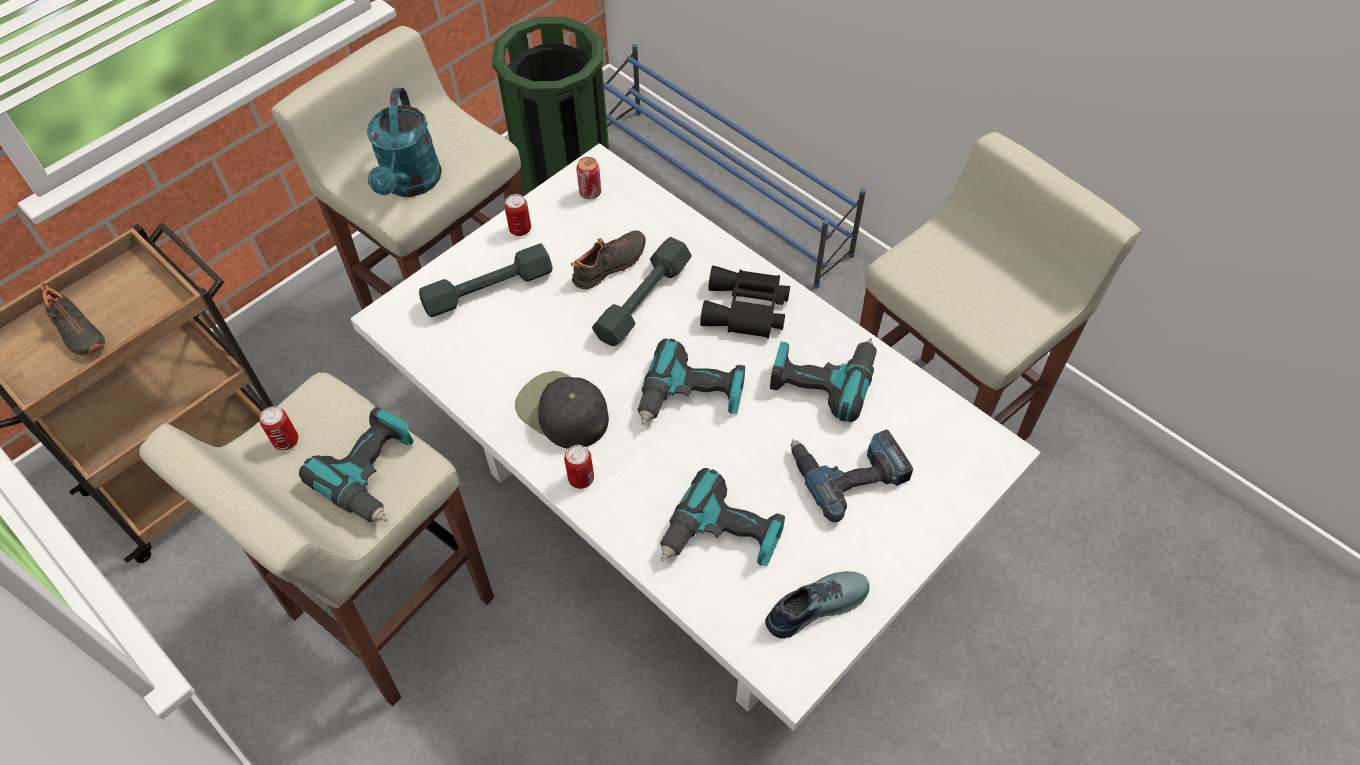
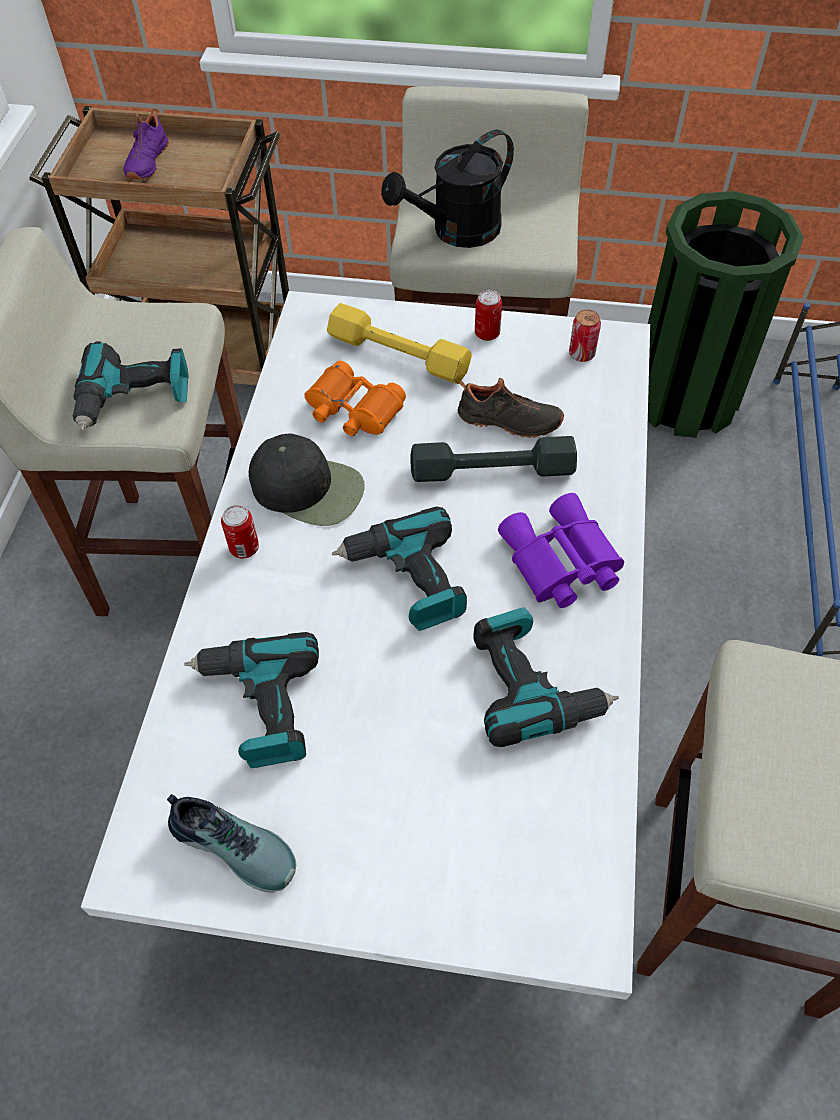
camera: 55 degrees right, 0 degrees up
(76, 332) = (146, 162): black shoe -> purple shoe
(286, 441) = (128, 327): can -> none
(410, 184) = (456, 232): turquoise watering can -> black watering can
(488, 289) = (398, 355): grey dumbbell -> yellow dumbbell
(515, 345) = (353, 410): none -> orange binoculars
(562, 411) = (308, 488): black cap -> black cap turned 105 degrees clockwise
(746, 310) = (559, 563): black binoculars -> purple binoculars
(848, 471) = (431, 781): power drill -> none

